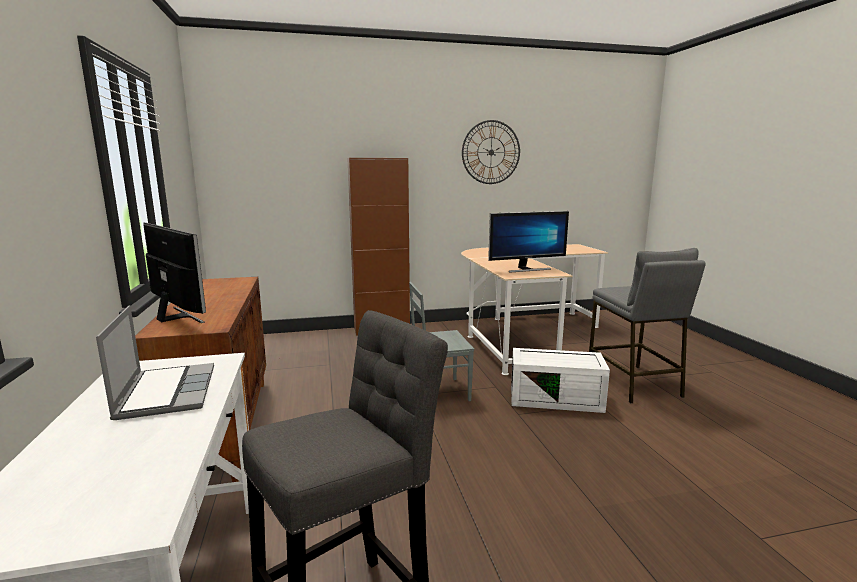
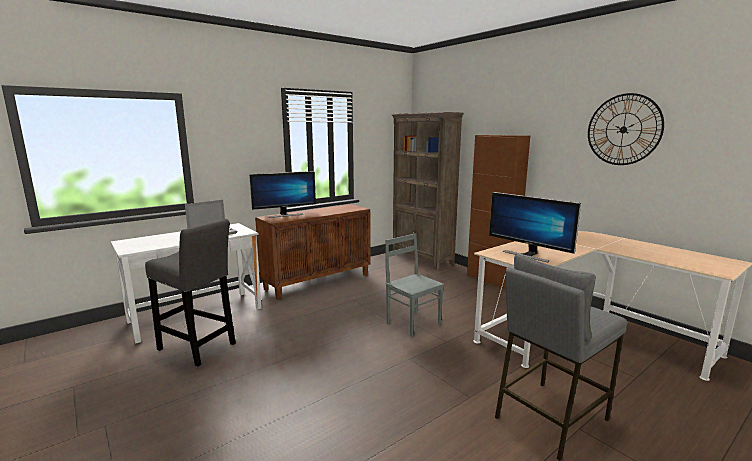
camera: 65 degrees right, 0 degrees up
(176, 317) = (285, 215): monitor -> monitor turned 45 degrees clockwise
(268, 340) = (422, 258): none -> brown bookcase
(556, 398) = (457, 372): white storage box -> none

